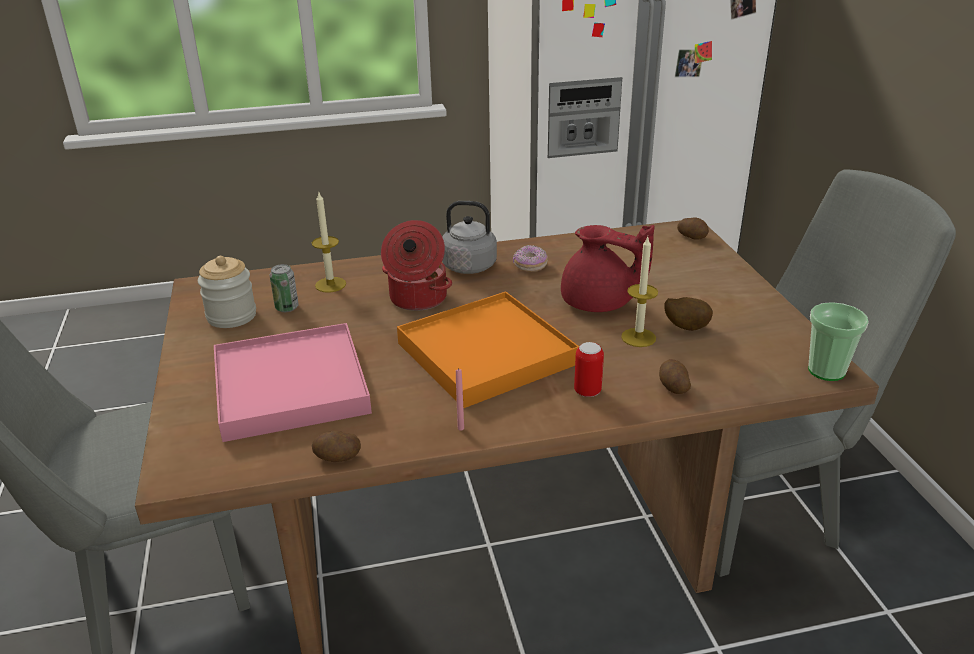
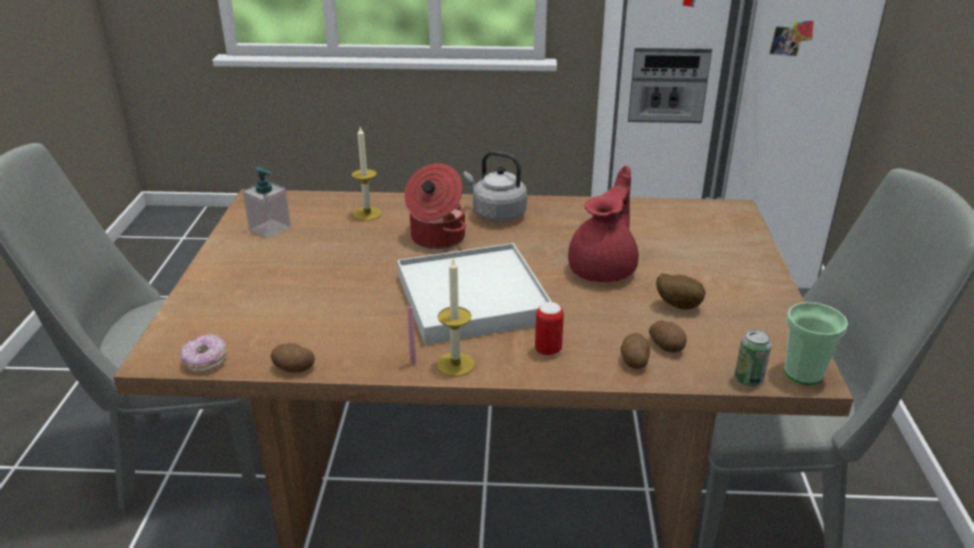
camera: 15 degrees right, 0 degrees up
(231, 316) = (270, 229): jar -> soap dispenser
(287, 308) = (319, 228): can -> can (748, 379)
(290, 387) = (286, 299): pink tray -> none
(487, 353) = (473, 298): orange tray -> white tray
(530, 266) = (557, 223): donut -> donut (205, 361)
(599, 304) = (604, 269): red teapot -> red teapot turned 105 degrees counterclockwise
(638, 337) = (625, 307): candle -> candle (455, 364)
(692, 236) = (735, 217): potato -> potato (667, 346)

